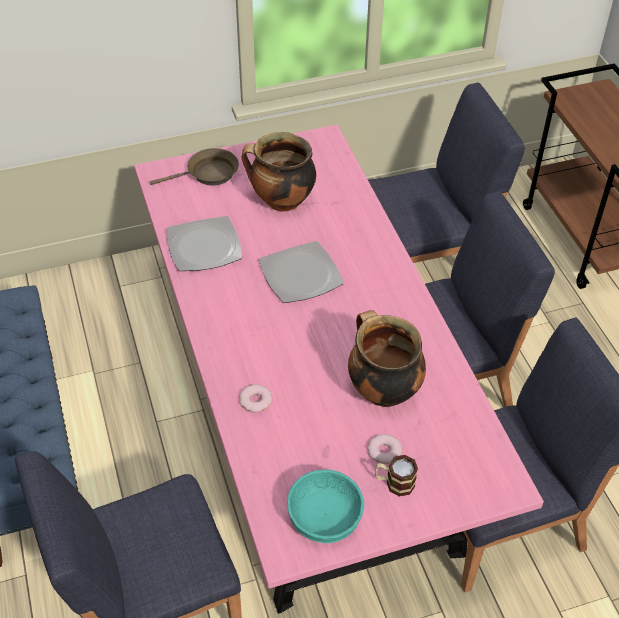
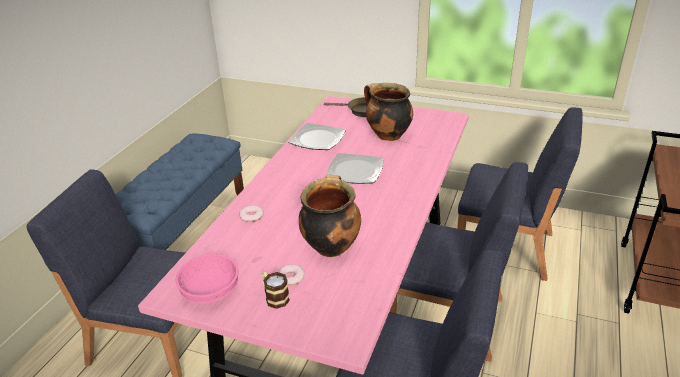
camera: 40 degrees right, 15 degrees down
(323, 518) = (209, 291): turquoise bowl -> pink bowl

